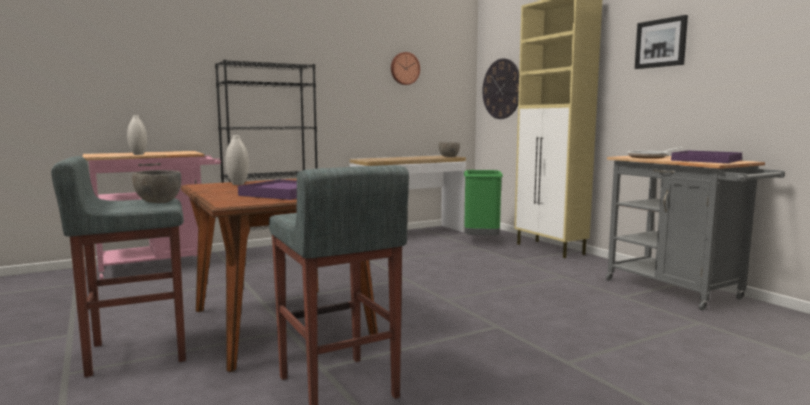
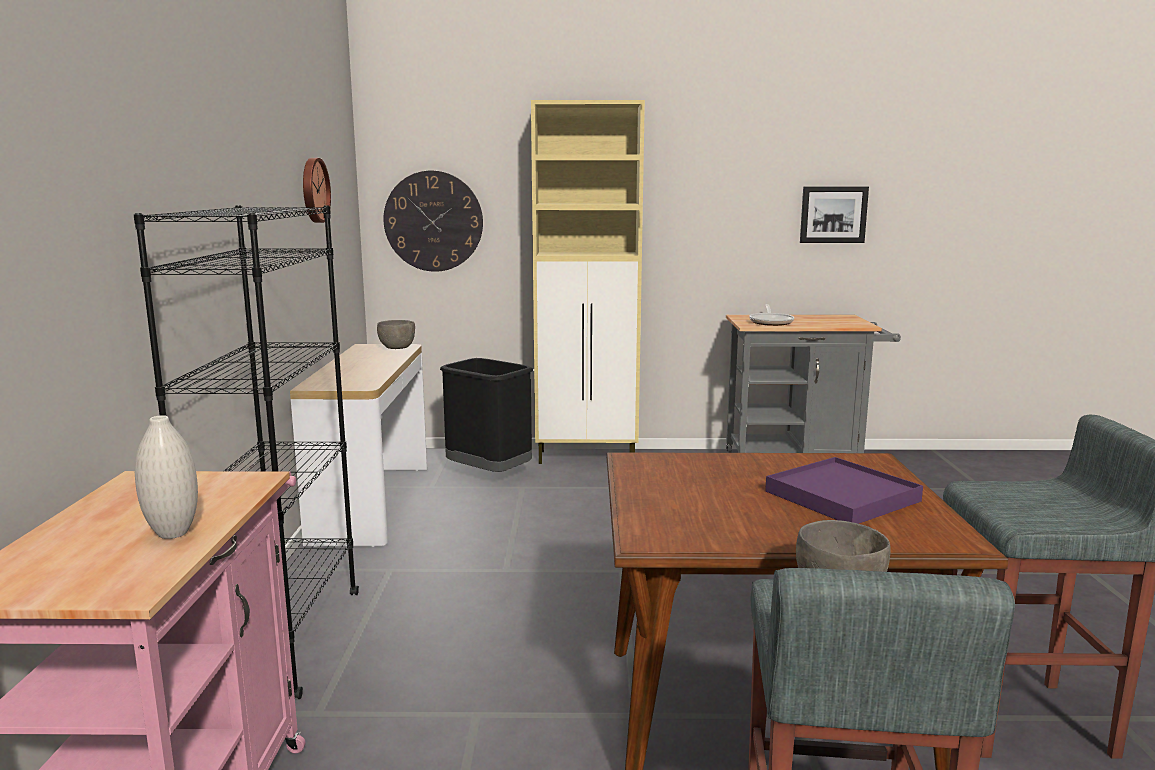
camera: 60 degrees left, 5 degrees up
(238, 184) = (670, 510): white vase -> none
(481, 240) = (489, 474): green trash can -> black trash can
(661, 43) = (727, 180): picture -> picture (833, 214)
(706, 160) = (827, 320): purple tray -> none

